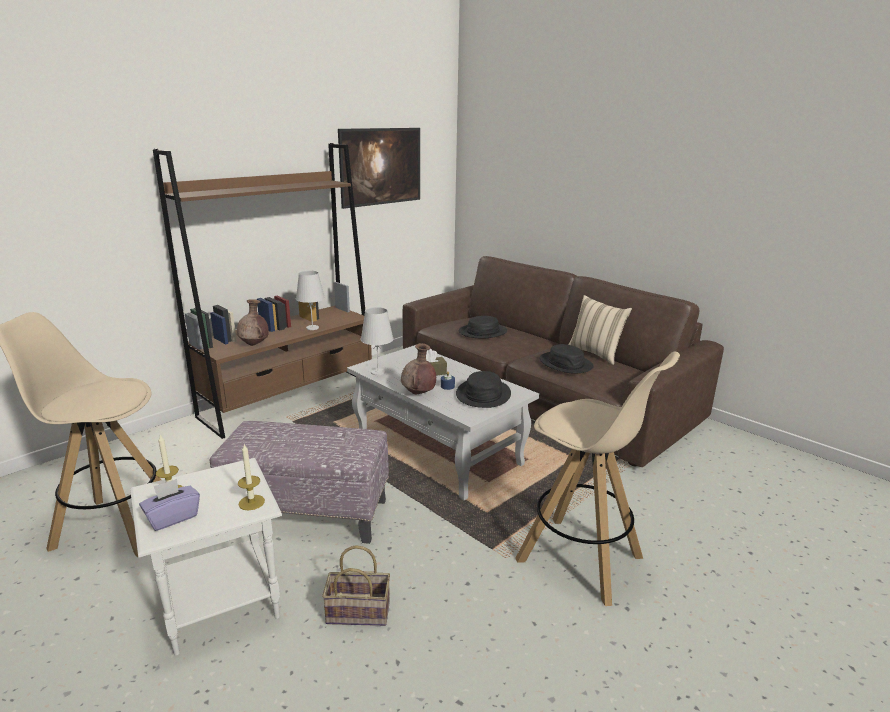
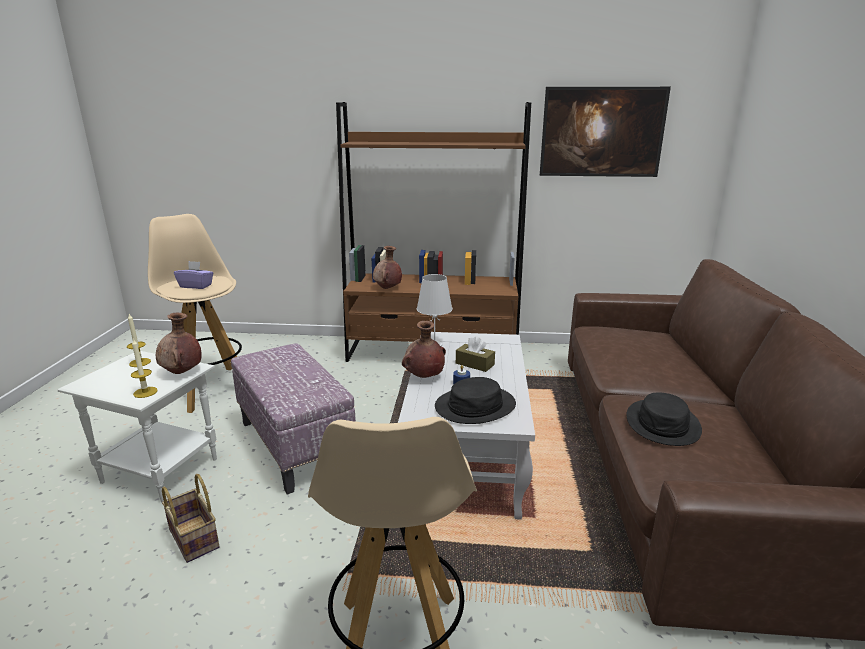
camera: 50 degrees right, 0 degrees up
(172, 517) = (107, 378): purple tissue box -> purple tissue box (196, 286)
(242, 475) = (182, 372): none -> brown vase
(312, 328) = (453, 289): white table lamp -> none
(483, 332) = (631, 350): black hat -> none
(595, 353) = (753, 434): beige pillow -> none

